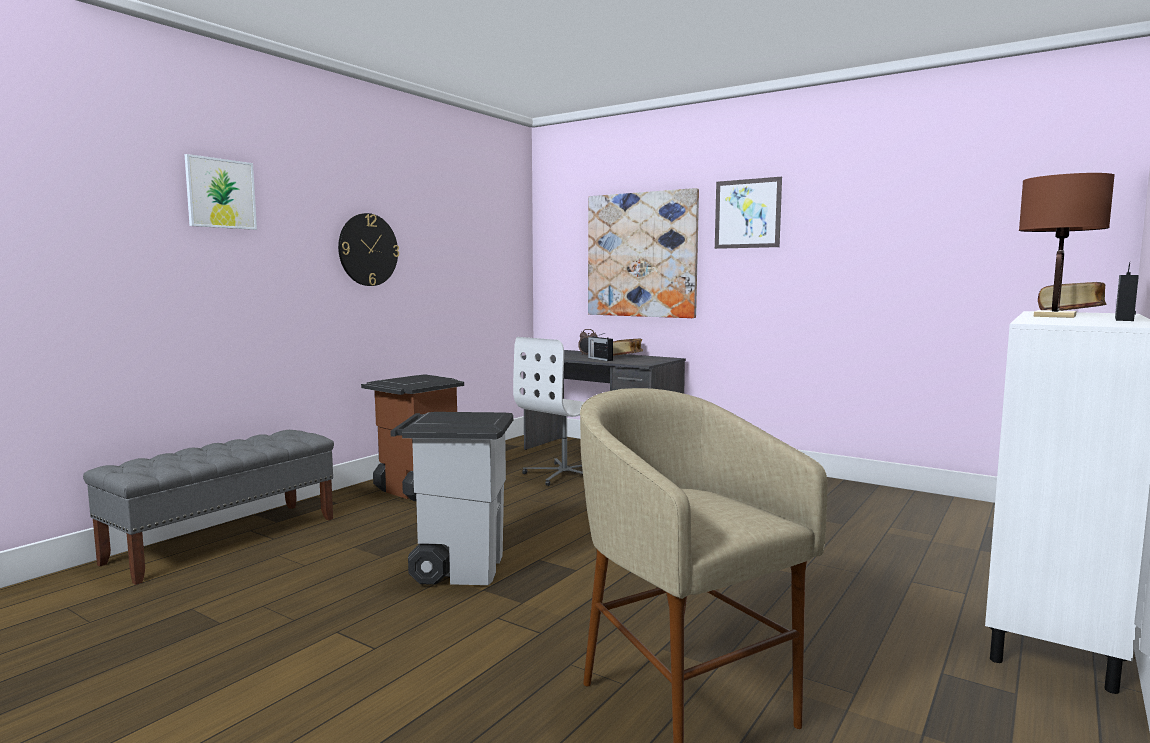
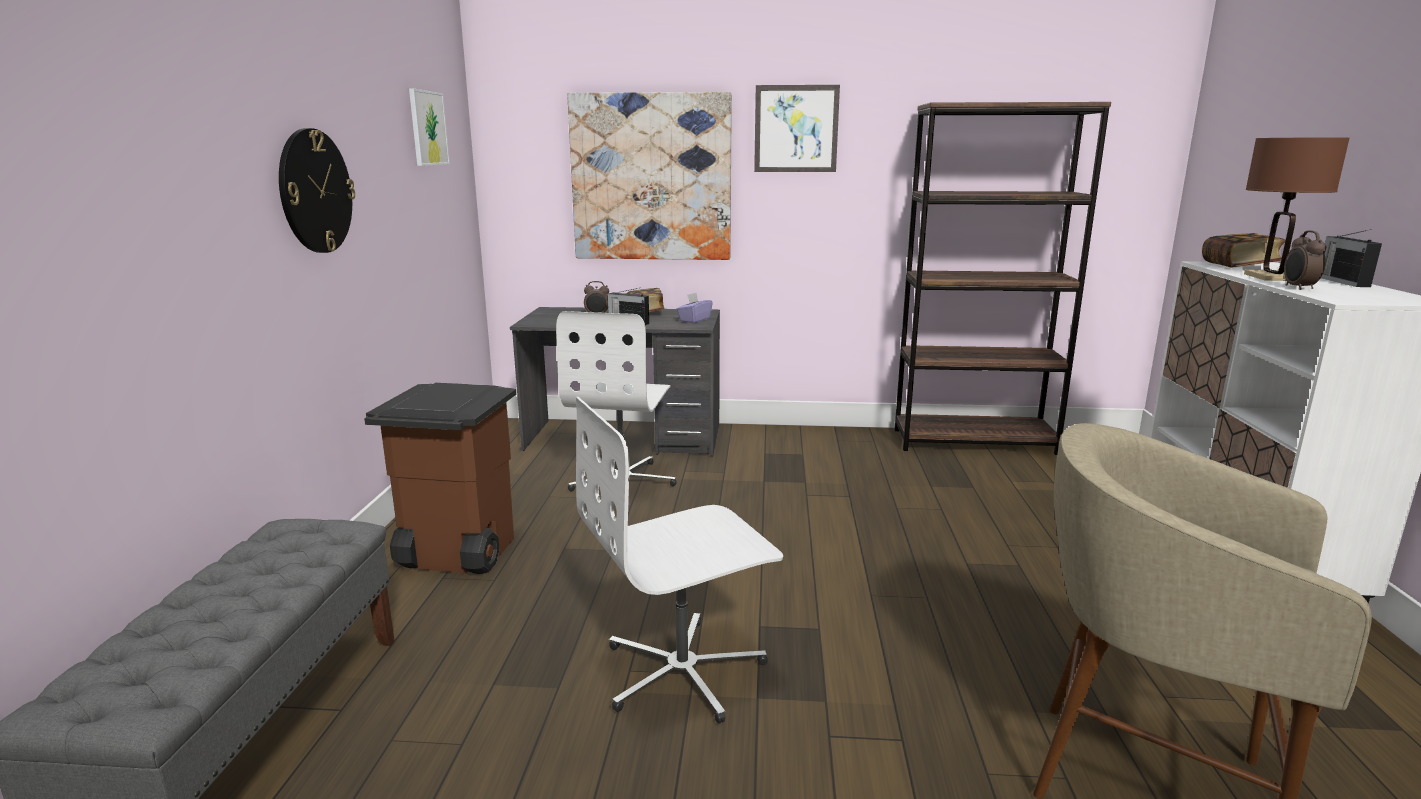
camera: 30 degrees left, 10 degrees up
(221, 193) = (97, 105): picture -> picture (428, 128)
(458, 567) = (683, 672): grey trash can -> white office chair
(649, 361) = (694, 320): none -> purple tissue box
(899, 497) = (974, 441): none -> brown bookcase
(1037, 319) = (1298, 288): none -> alarm clock

